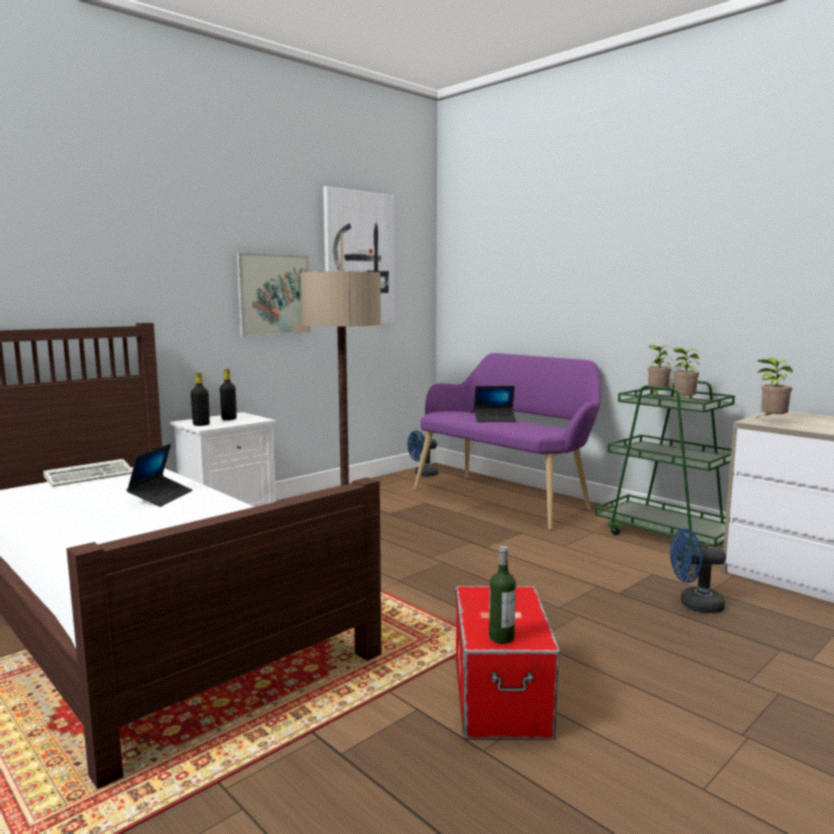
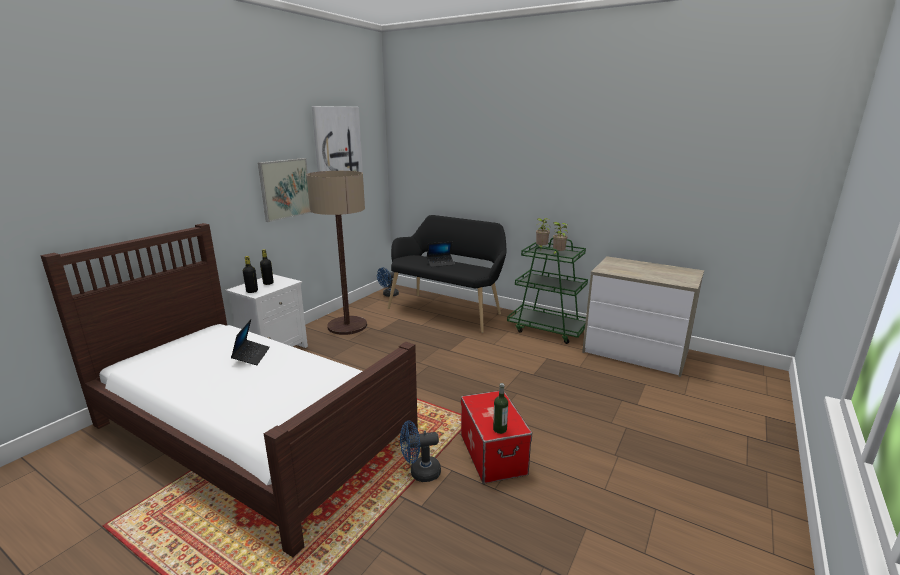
camera: 15 degrees left, 10 degrees up
(91, 476) = (185, 341): keyboard -> none
(506, 498) = (448, 310): purple bench -> black bench
(694, 605) = (574, 377): blue fan -> blue fan (420, 473)
(771, 421) = (609, 269): potted plant -> none

